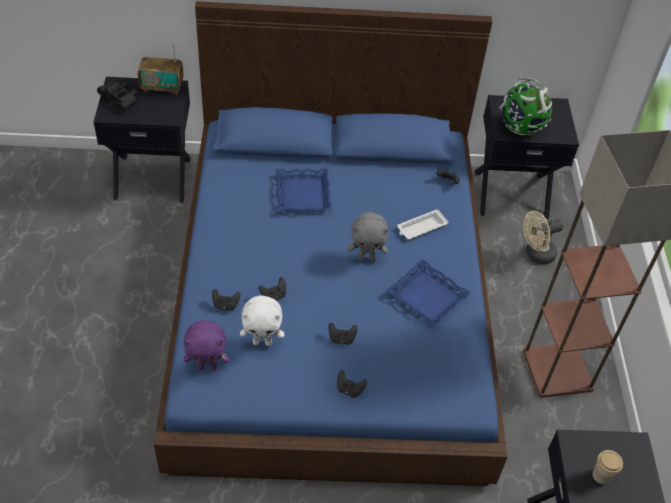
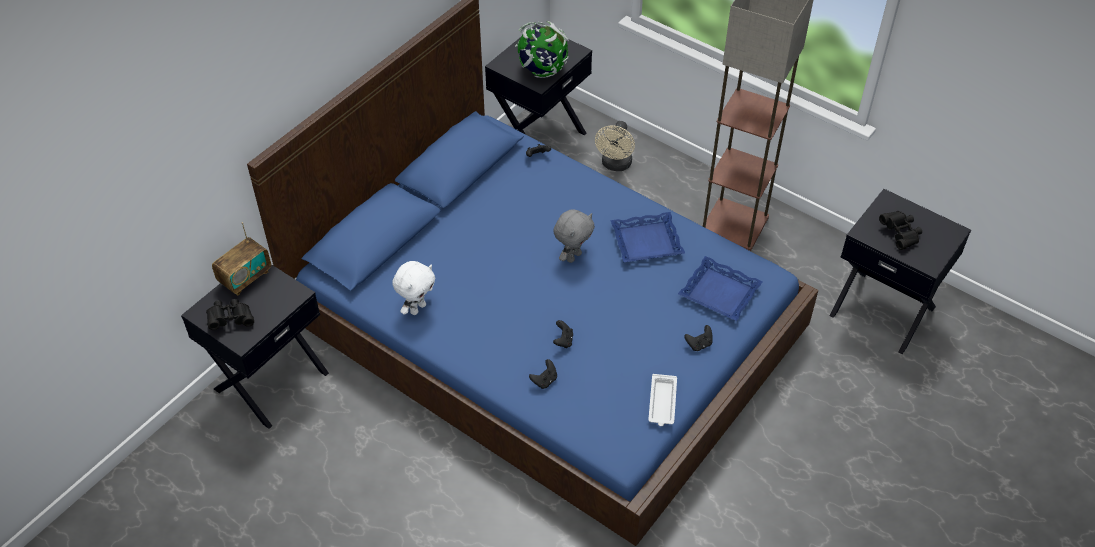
camera: 50 degrees left, 0 degrees up
(207, 366) = (602, 428): purple plush toy -> none
(262, 342) = (607, 375): white plush toy -> white plush toy (417, 308)
(303, 194) = (462, 258): blue tray -> blue tray (720, 292)
(341, 339) = (645, 321): black game controller -> none
(421, 227) = (571, 203): white tray -> white tray (662, 403)
(601, 475) = (900, 234): cup -> black binoculars

